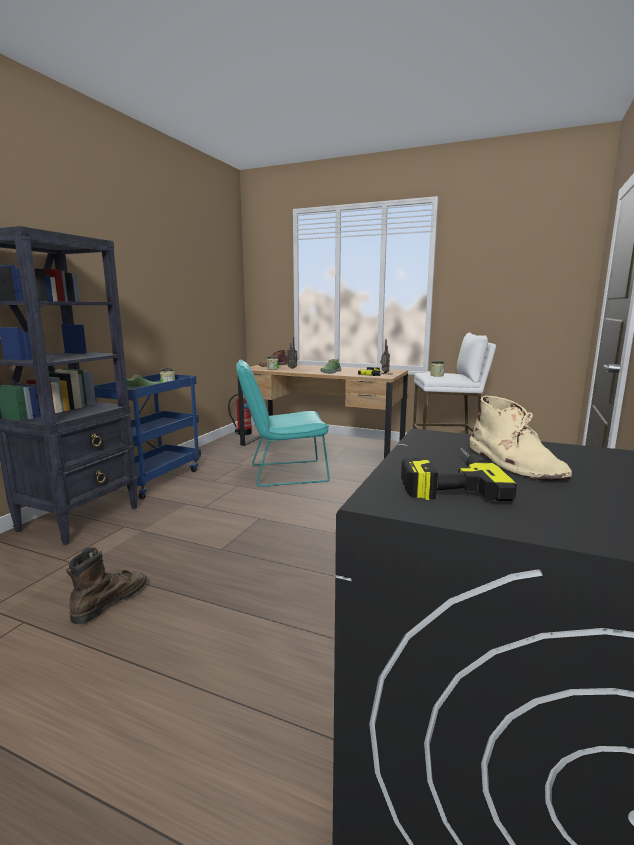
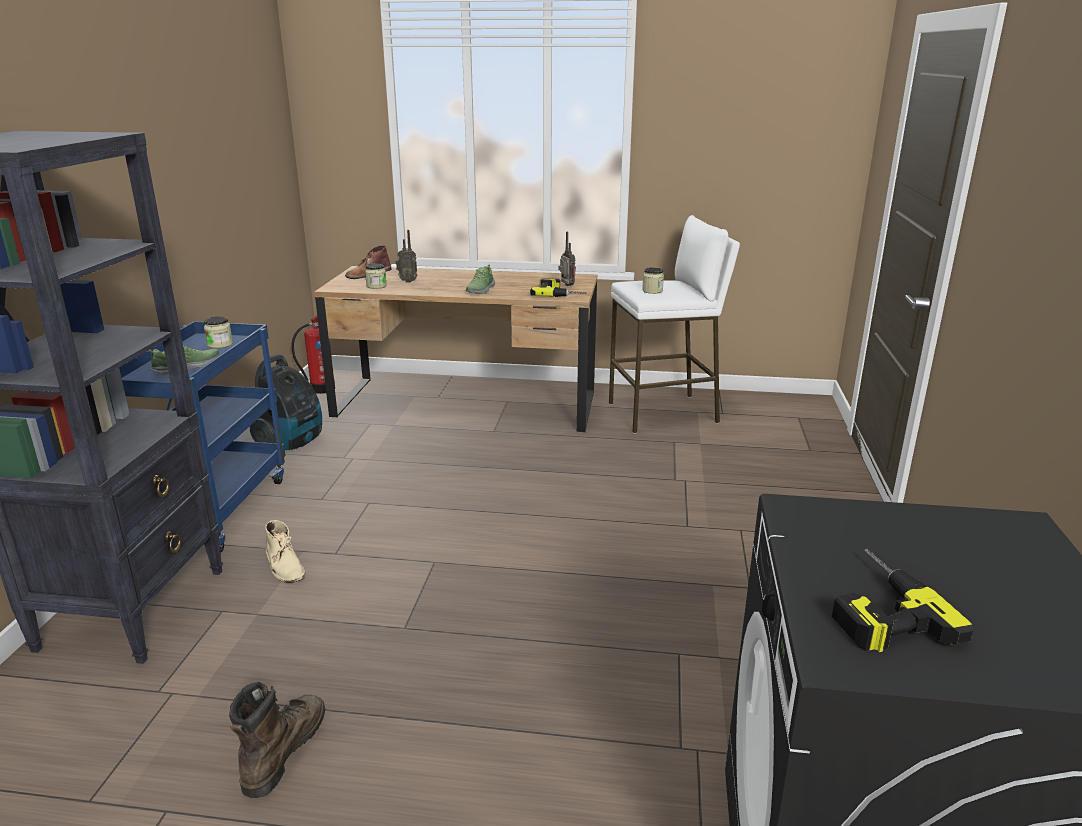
camera: 15 degrees left, 10 degrees up
(213, 455) = (292, 443): none -> vacuum cleaner
(282, 473) = (428, 469): turquoise chair -> none
(514, 462) = (922, 559): beige boot -> beige boot (284, 565)

